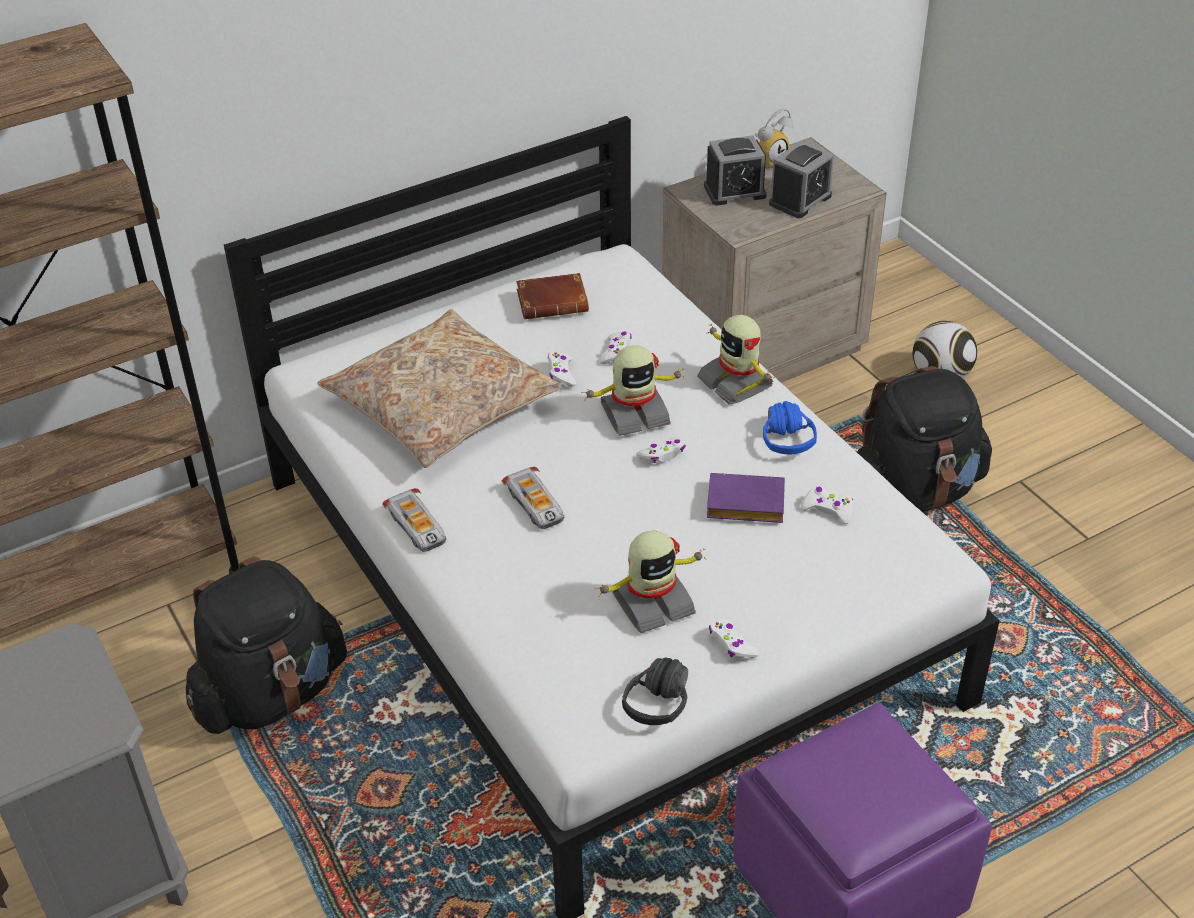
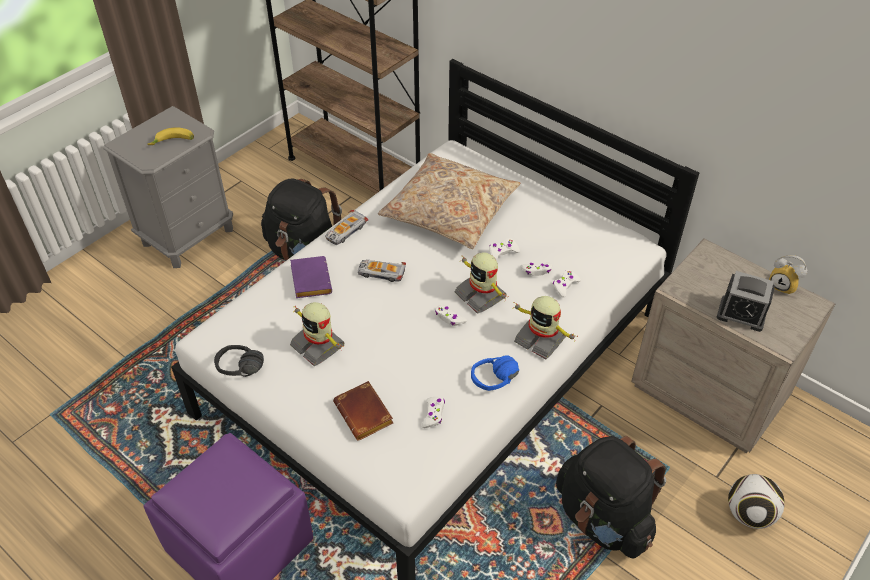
camera: 70 degrees right, 5 degrees up
(75, 684) = (173, 143): none -> banana
(536, 504) = (381, 273): toy car -> toy car turned 60 degrees clockwise
(554, 301) = (572, 230): brown book -> brown book (366, 414)
(731, 644) = (295, 390): white game controller -> white game controller (565, 285)
(735, 191) = (726, 275): alarm clock -> none
(736, 382) = (541, 338): toy robot -> toy robot turned 90 degrees counterclockwise
(743, 505) = (420, 369): purple book -> purple book (309, 280)

